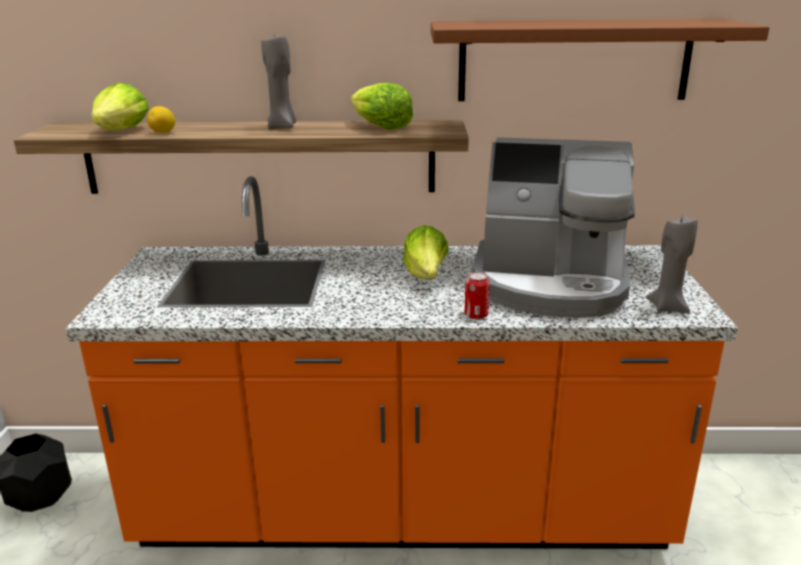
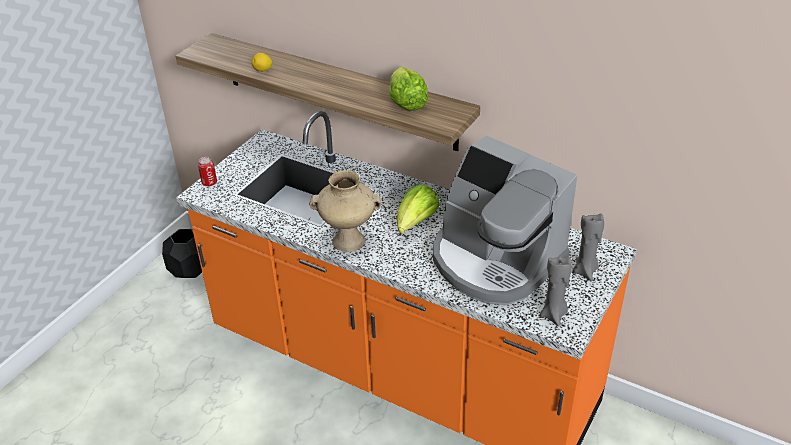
camera: 30 degrees right, 15 degrees up
(122, 131) = (241, 61): lettuce -> none
(282, 127) = (342, 82): grey candle -> grey candle (585, 271)
(364, 308) = (349, 240): none -> beige vase
(476, 315) = (413, 273): can -> can (209, 183)
(574, 60) = (569, 85): brown shelf -> none

